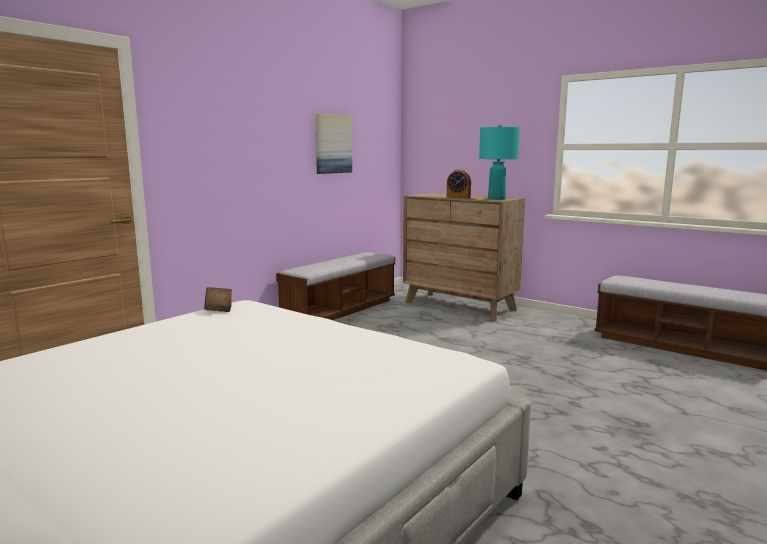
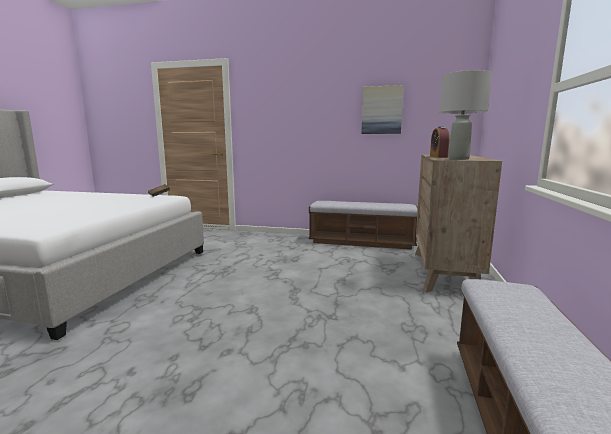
camera: 65 degrees right, 0 degrees up
(496, 199) = (459, 159): turquoise table lamp -> grey table lamp

